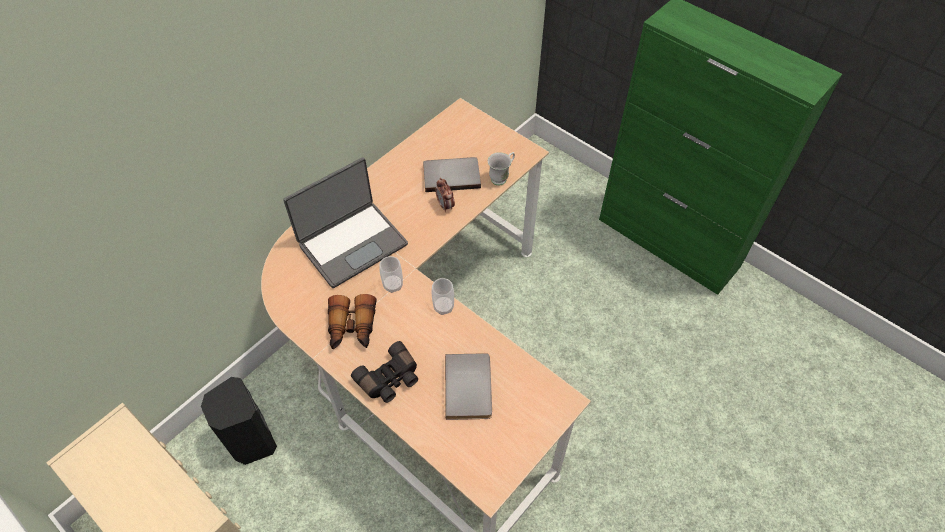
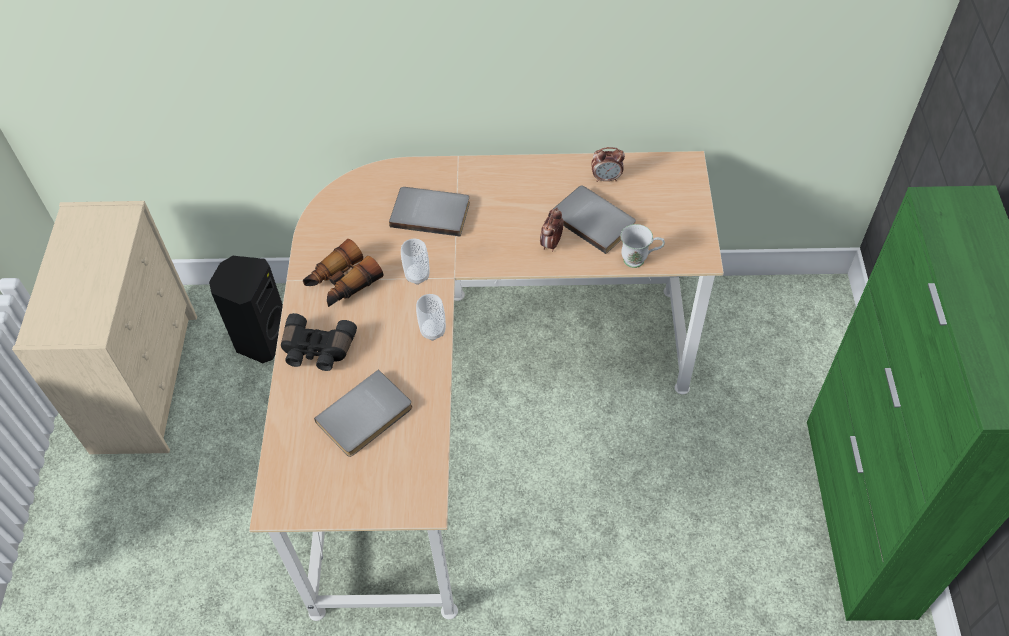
camera: 50 degrees right, 0 degrees up
(352, 243) = (431, 212): laptop -> grey book
(428, 148) = (606, 178): none -> alarm clock

